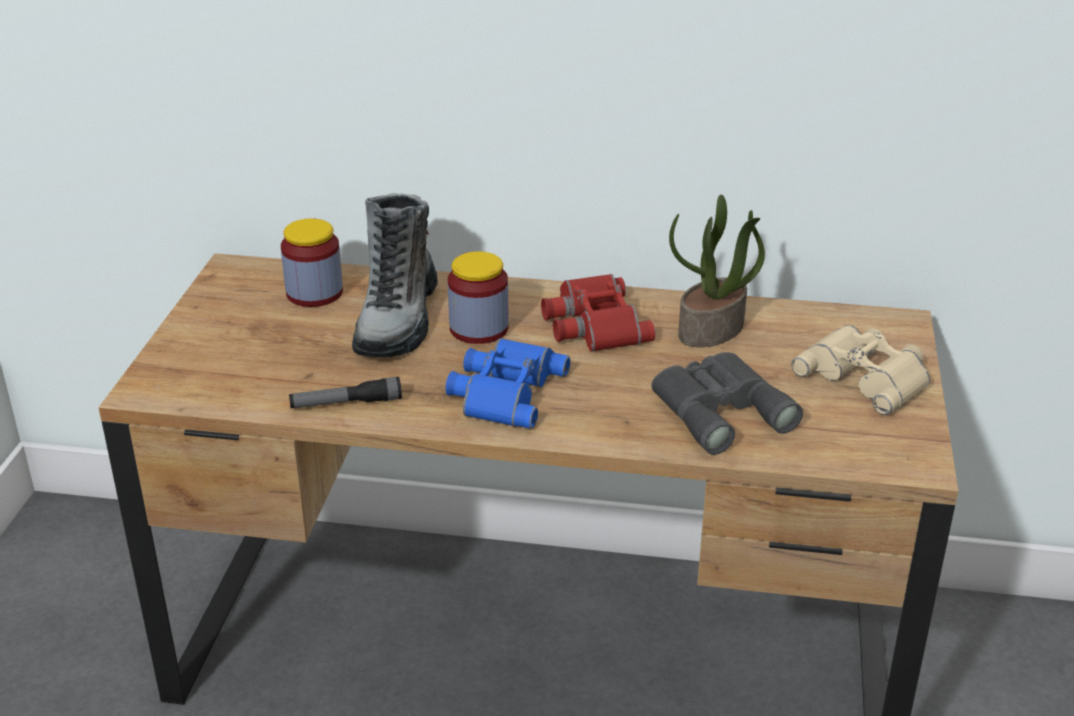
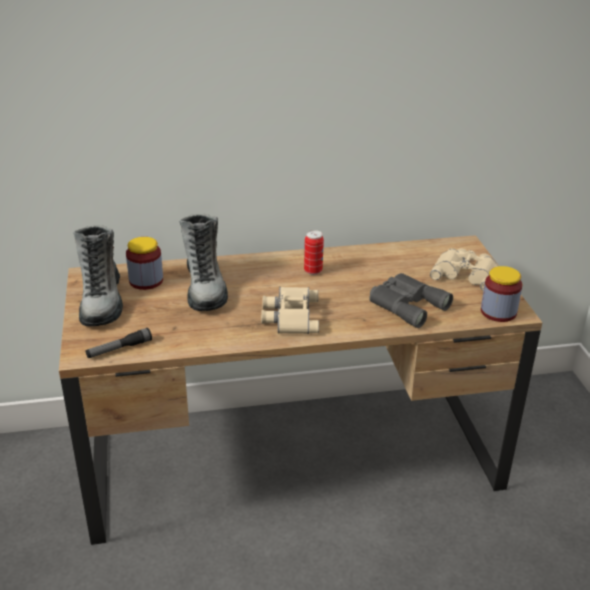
camera: 20 degrees left, 0 degrees up
(228, 313) = (102, 301): none -> boot
(346, 403) = (206, 339): flashlight -> flashlight (119, 349)
(479, 329) = (253, 284): jar -> jar (498, 312)
(504, 391) = (289, 316): blue binoculars -> beige binoculars
(592, 323) = (313, 271): red binoculars -> can
(711, 330) = (376, 264): potted plant -> none

